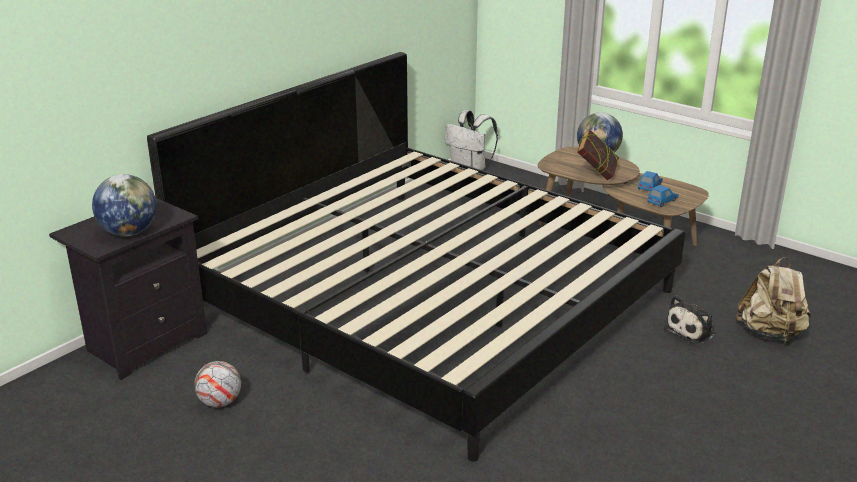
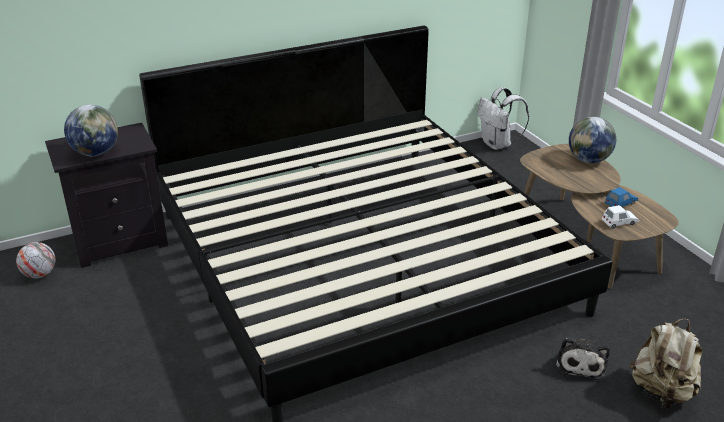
camera: 25 degrees right, 5 degrees up
(220, 402) = (131, 308): football -> football (39, 274)
(596, 174) = (569, 179): book -> none
(662, 201) = (619, 222): blue toy car -> white toy car
(692, 330) = (580, 363): plush toy -> plush toy turned 60 degrees counterclockwise

